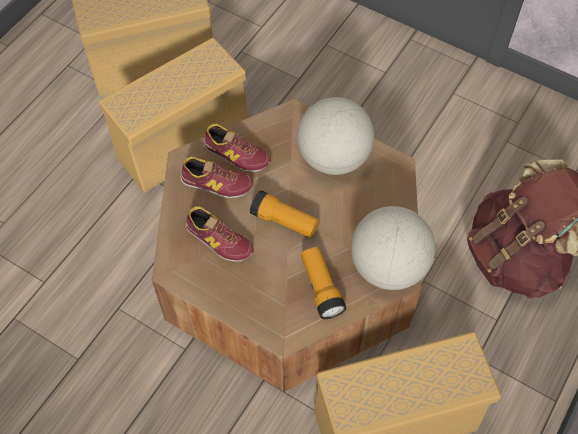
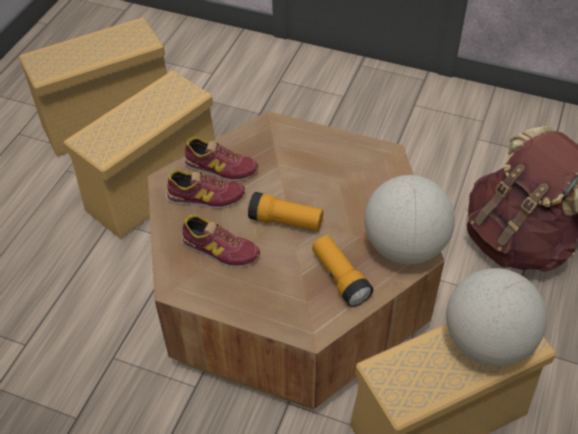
camera: 10 degrees left, 10 degrees down
(333, 158) = (321, 156): globe -> globe (486, 342)

